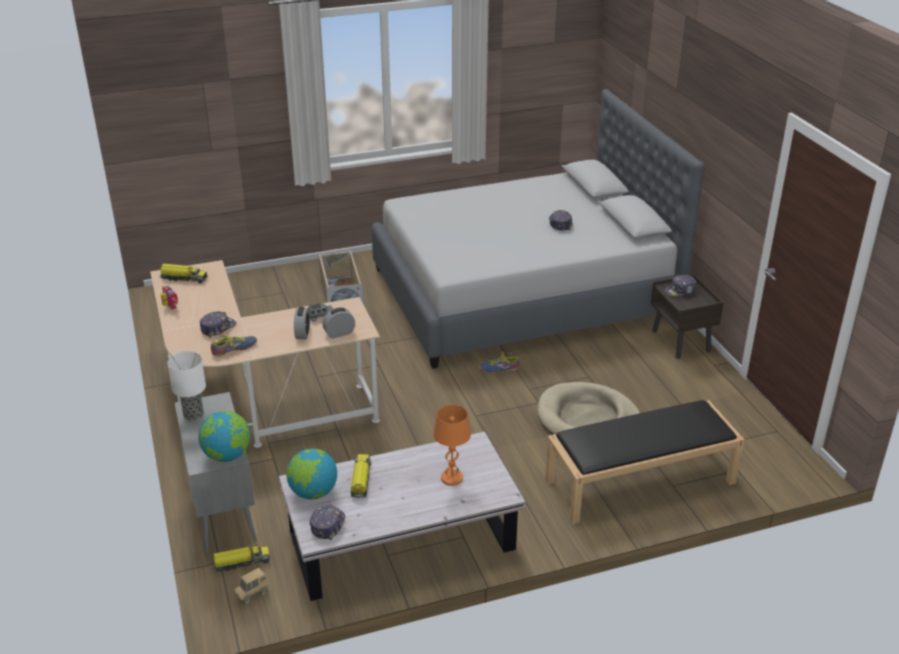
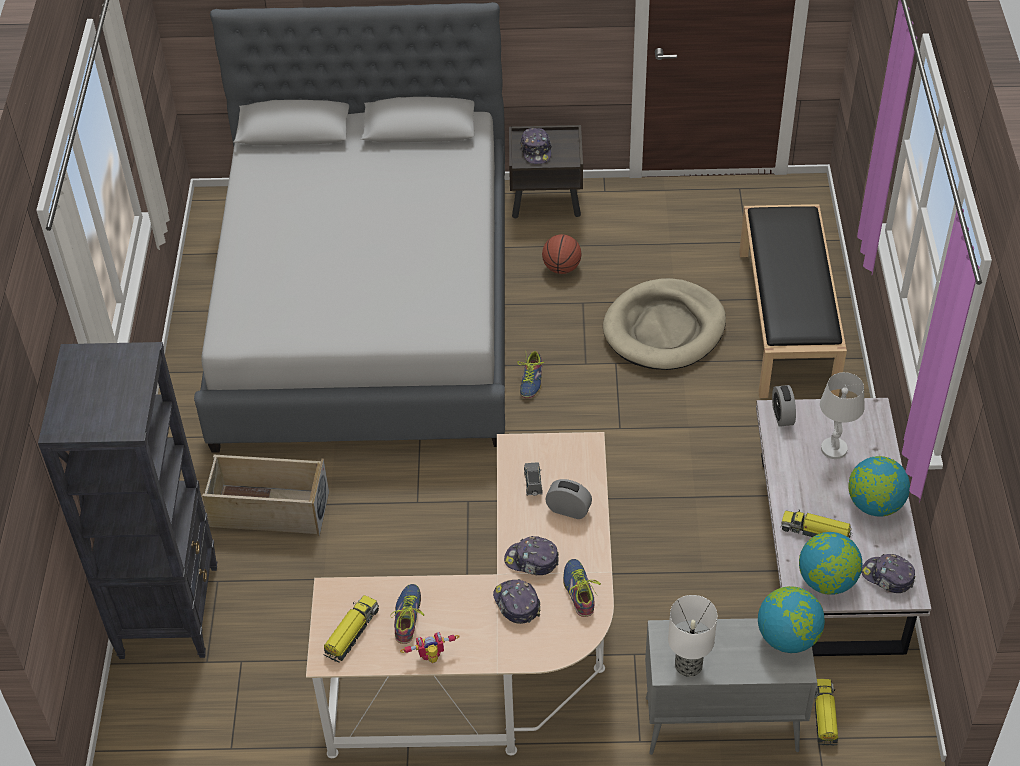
camera: 70 degrees left, 15 degrees up
(199, 293) = (407, 617): none -> shoe
(252, 594) = (881, 711): toy truck -> none
(257, 283) = (169, 610): none -> black bookcase
(339, 333) = (583, 471): alarm clock -> alarm clock (782, 416)
(401, 508) = (874, 504): none -> globe
(451, 478) = (834, 449): orange table lamp -> white table lamp
(560, 224) = (387, 193): cap -> cap (532, 561)
(617, 361) = (561, 268): none -> basketball

